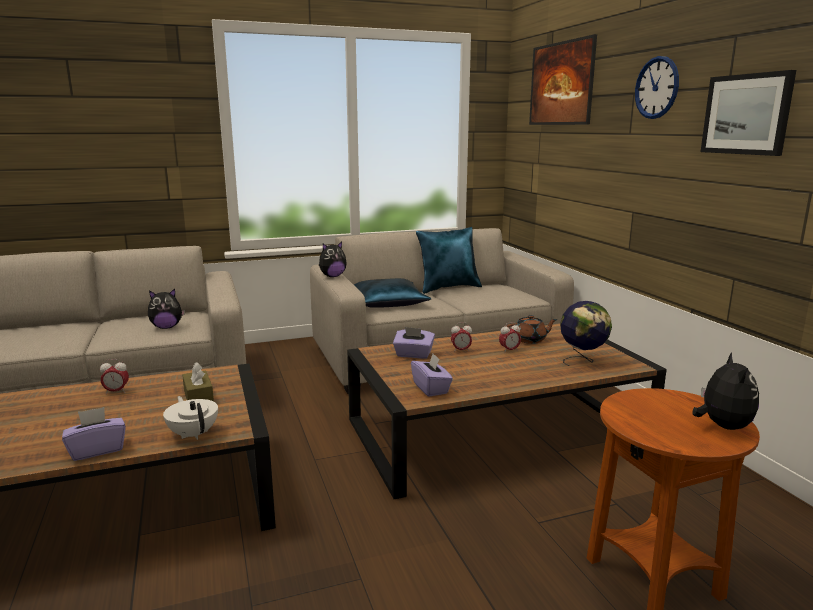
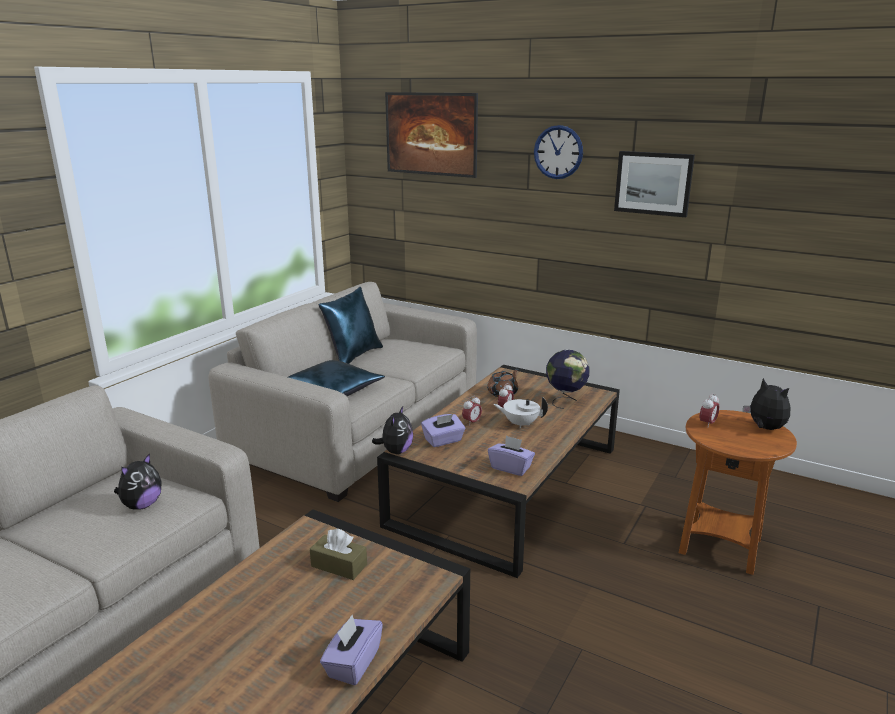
camera: 40 degrees left, 5 degrees up
(116, 392) = (237, 602): alarm clock -> alarm clock (707, 424)
(194, 434) = (409, 600): white teapot -> white teapot (520, 424)
(332, 276) = (270, 379): plush toy -> plush toy (396, 451)

